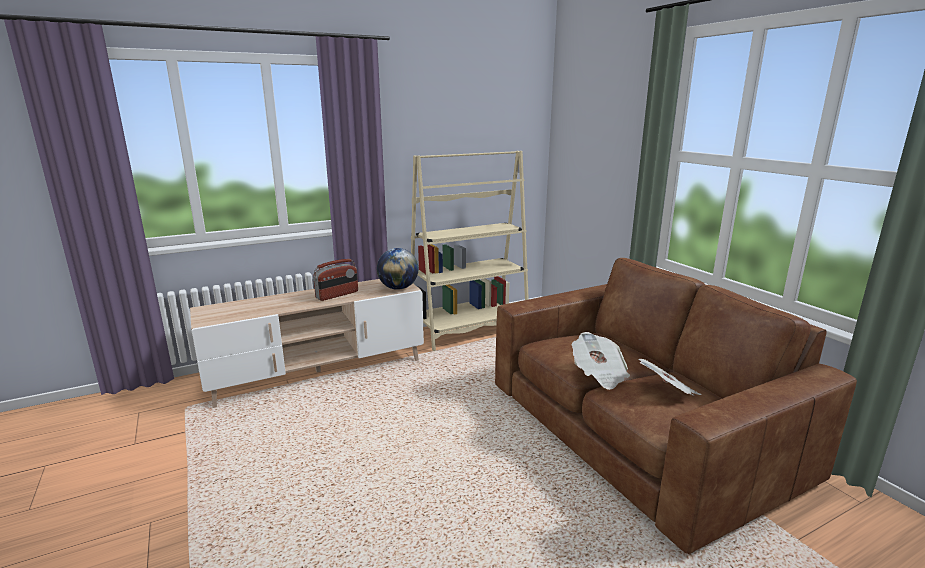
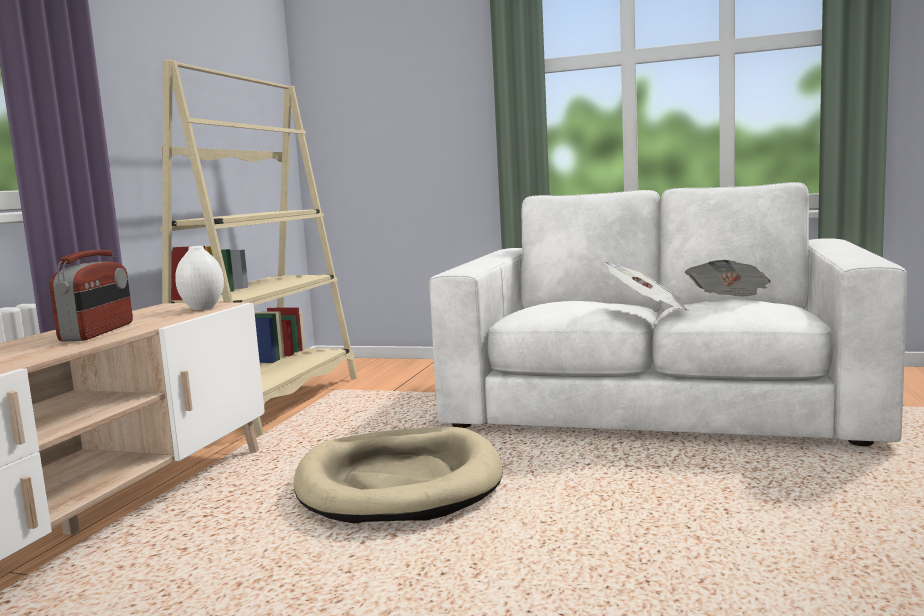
camera: 45 degrees left, 10 degrees down
(398, 288) = (203, 308): globe -> white vase
(430, 410) = (399, 482): none -> beige dog bed
(638, 431) = (657, 401): brown sofa -> white sofa

